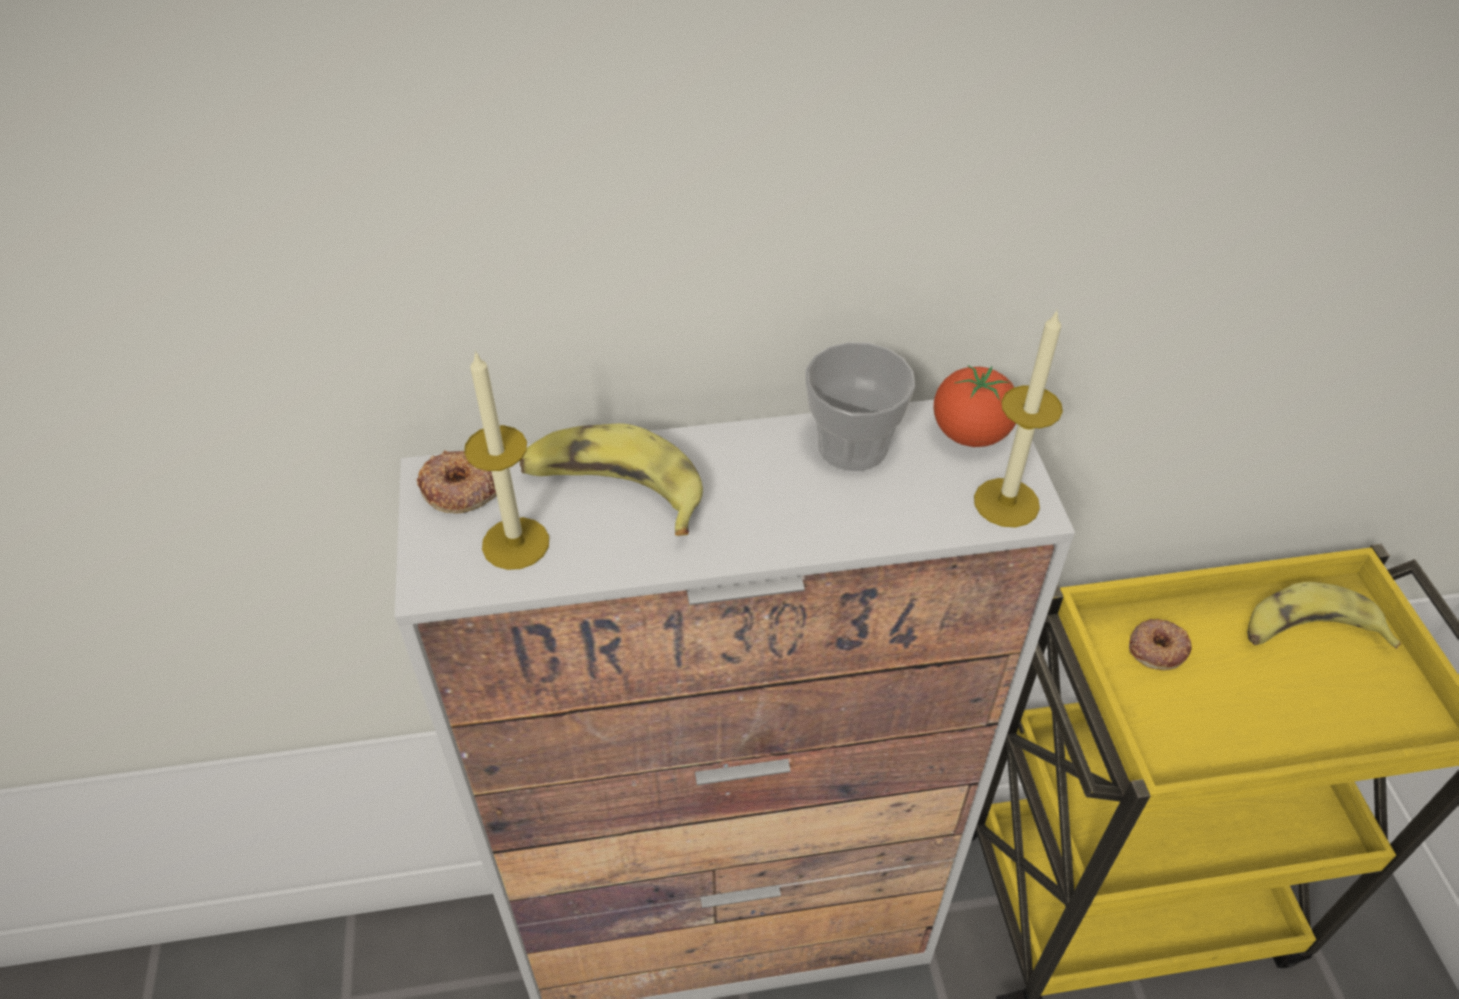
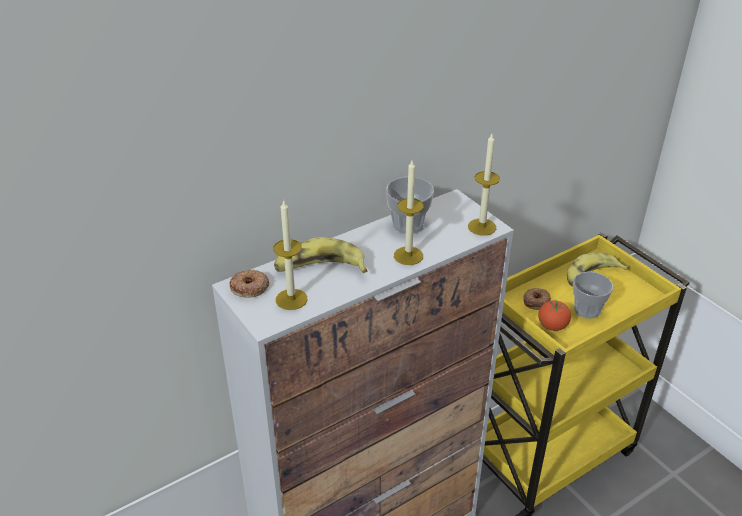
camera: 25 degrees left, 10 degrees down
(806, 521) = (408, 255): none -> candle
(970, 434) = (452, 207): tomato -> tomato (552, 326)
(1259, 707) = (587, 310): none -> cup

